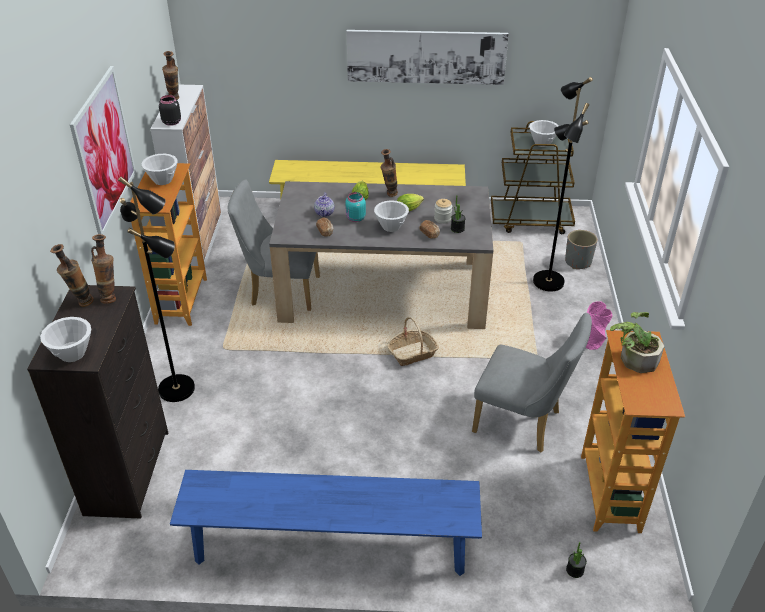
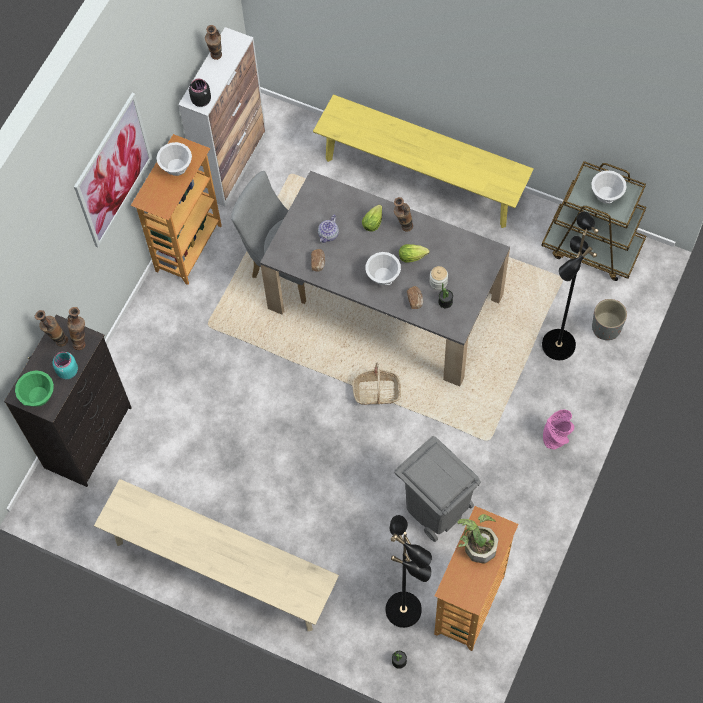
camera: 25 degrees right, 25 degrees up
(73, 354) = (39, 397): white bowl -> green bowl
(178, 388) = (153, 360): black floor lamp -> black floor lamp (404, 609)
(331, 547) = (221, 568): blue bench -> beige bench
(355, 218) = (354, 253): turquoise jar -> turquoise jar (67, 371)
(426, 56) = (498, 73): picture -> none
(523, 423) = (436, 508): grey chair -> grey trash can

